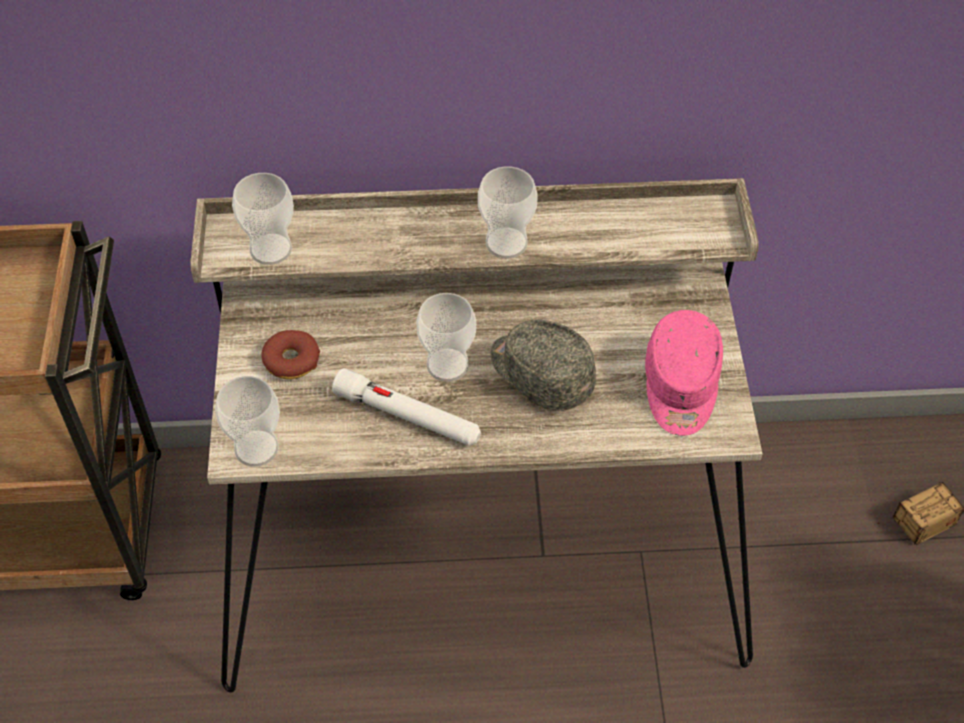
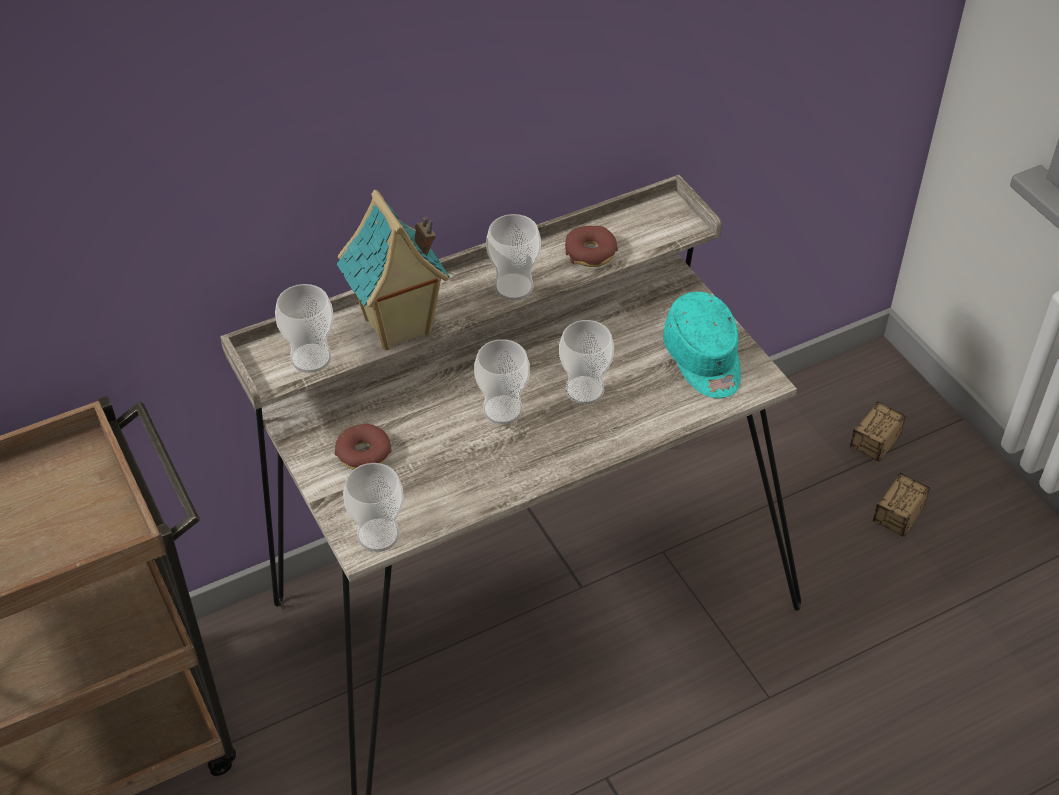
camera: 25 degrees left, 5 degrees down
(369, 247) = (398, 328): none -> toy house
(407, 416) = (494, 462): white flashlight -> none
(540, 374) = (584, 390): grey cap -> cup
(605, 233) = (590, 253): none -> donut
(680, 386) = (704, 360): pink cap -> turquoise cap
(877, 626) = (883, 536): none -> storage box

